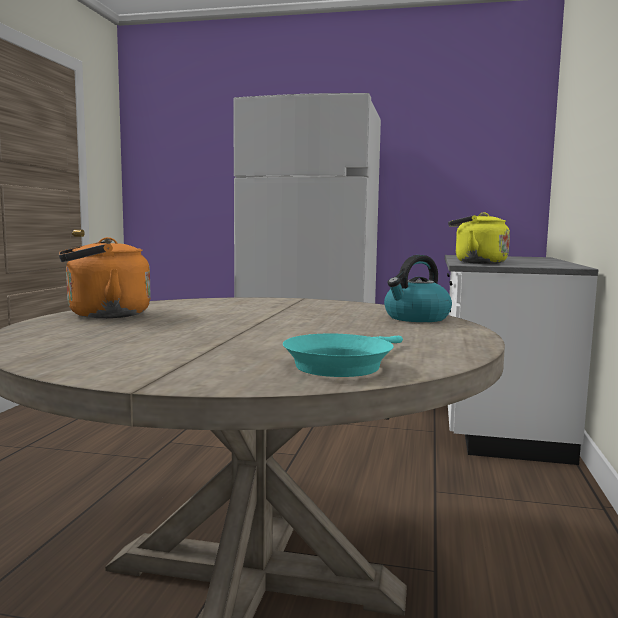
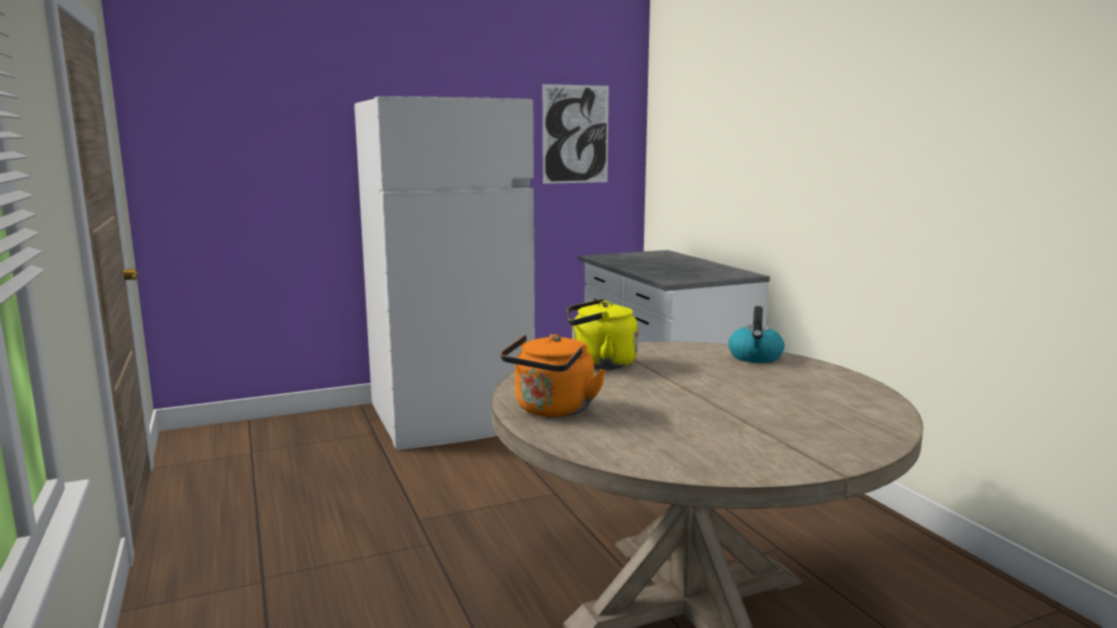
camera: 35 degrees left, 5 degrees up
(342, 364) = (858, 420): turquoise frying pan -> none
(470, 144) = (575, 134): none -> picture
(476, 262) = (669, 276): yellow kettle -> yellow kettle (599, 364)

